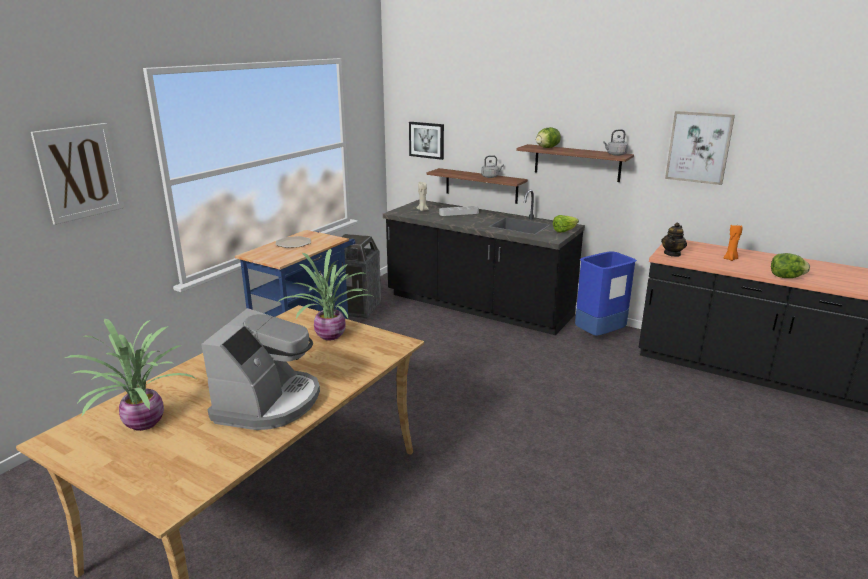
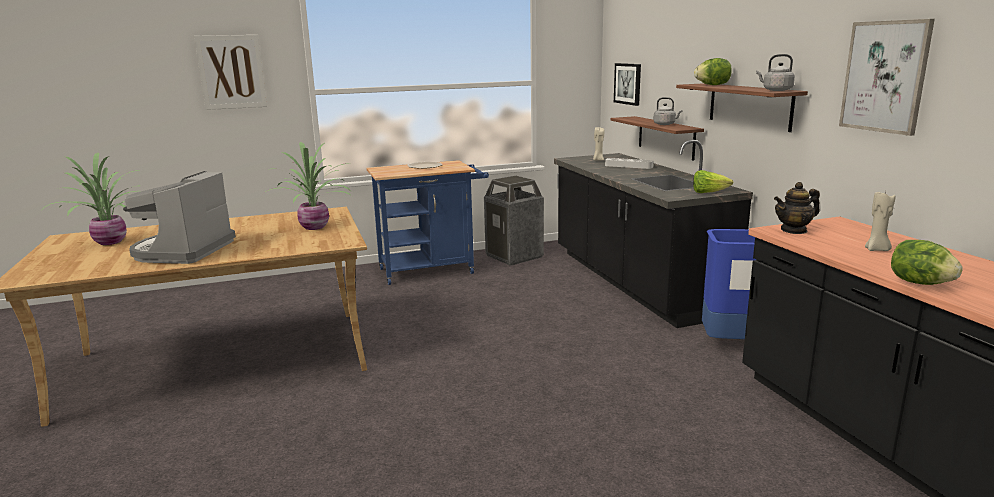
camera: 40 degrees right, 5 degrees down
(269, 403) = (183, 251): coffee machine -> coffee machine turned 135 degrees clockwise
(730, 259) = (876, 250): orange candle -> beige candle

